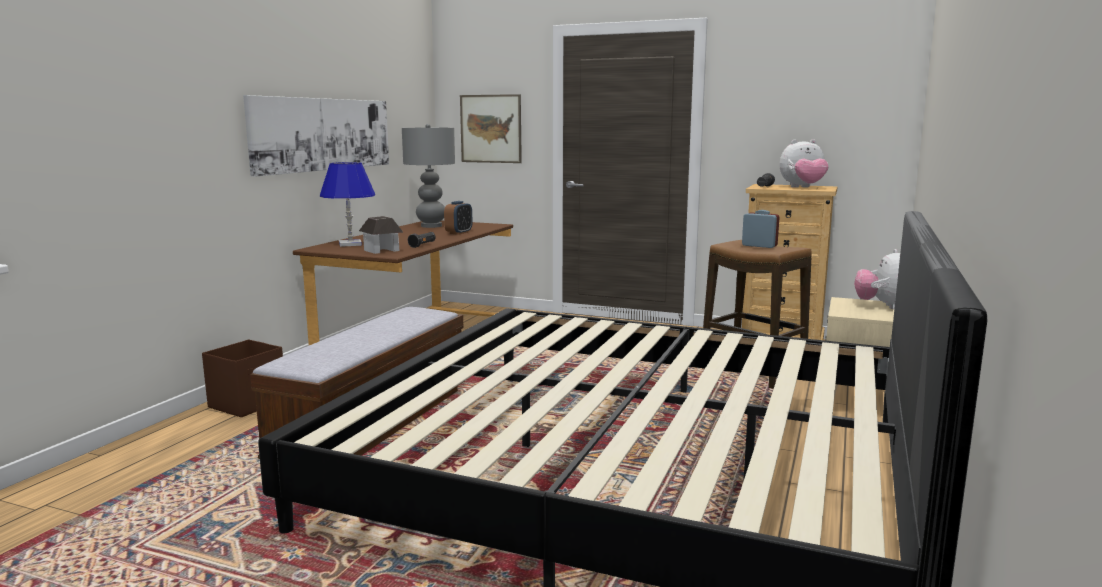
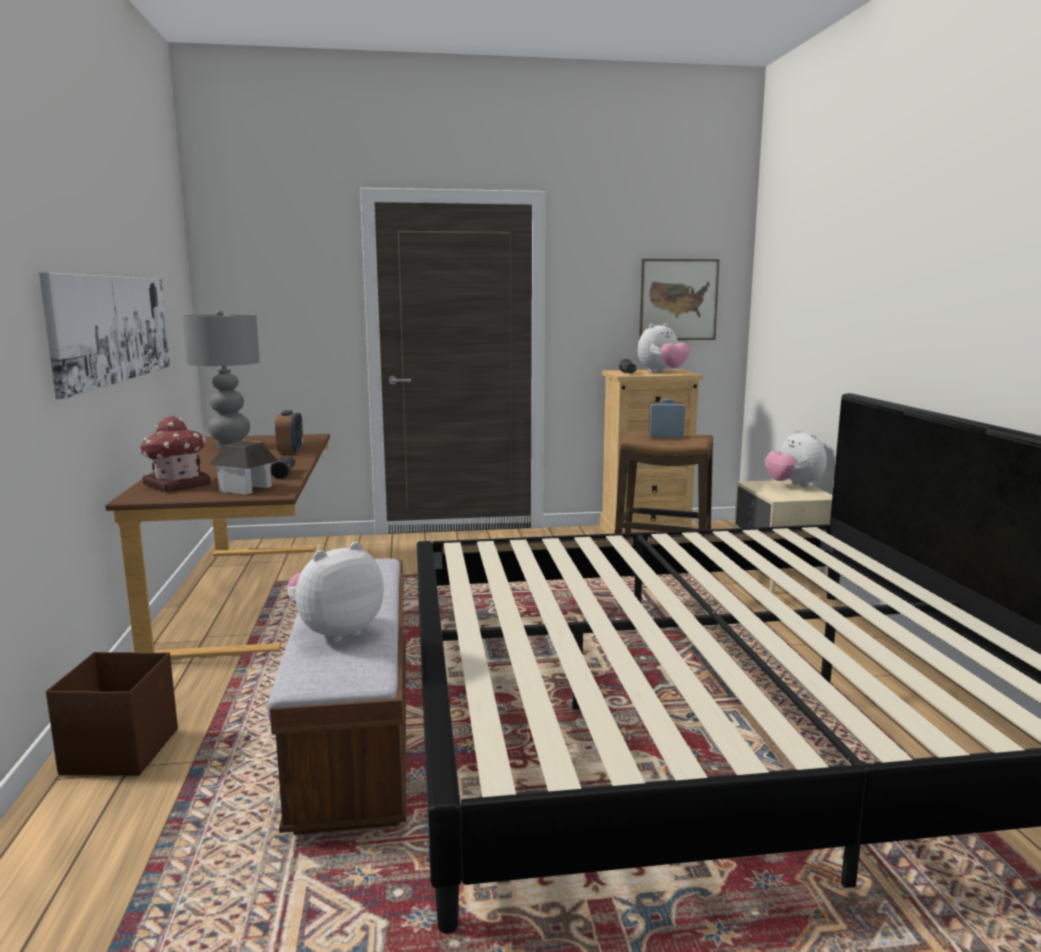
camera: 30 degrees left, 0 degrees up
(338, 343) = (336, 632): none -> plush toy
(350, 244) = (177, 484): blue table lamp -> toy house
(491, 129) = (279, 314): picture -> picture (678, 300)

